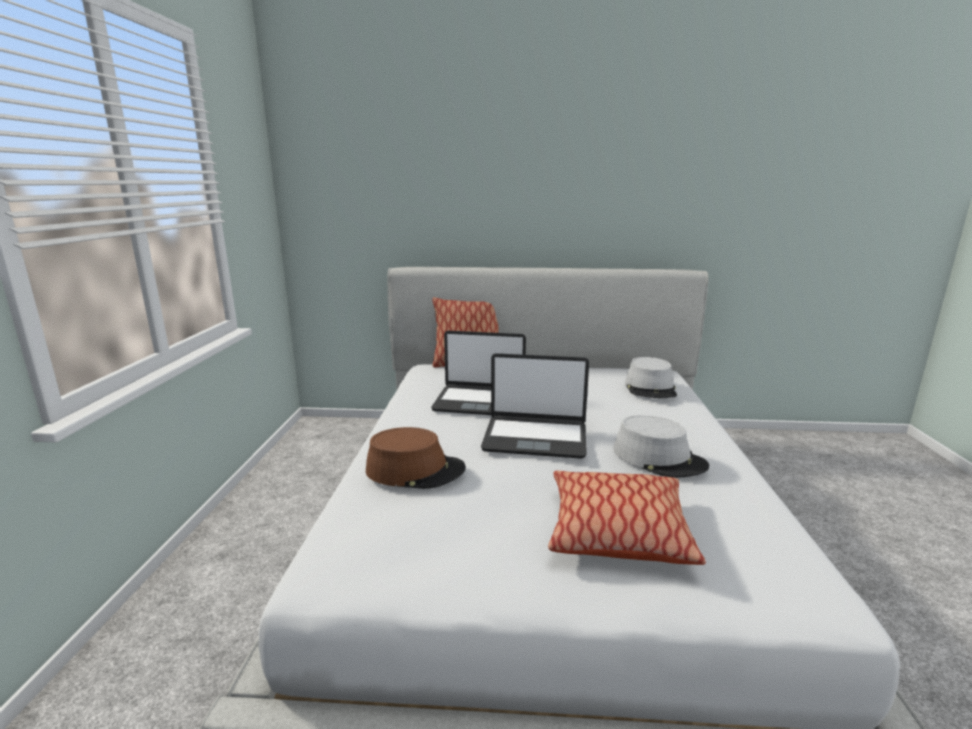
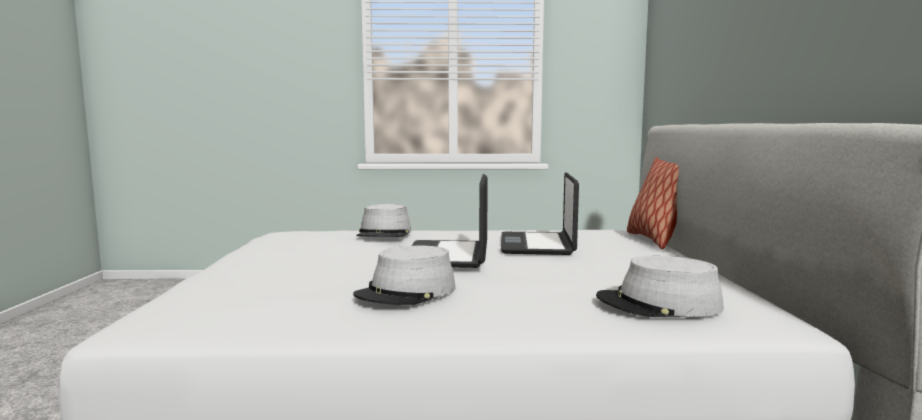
camera: 85 degrees right, 10 degrees down
(415, 470) = (384, 233): brown hat -> grey hat
(617, 531) = (283, 276): pillow -> none

